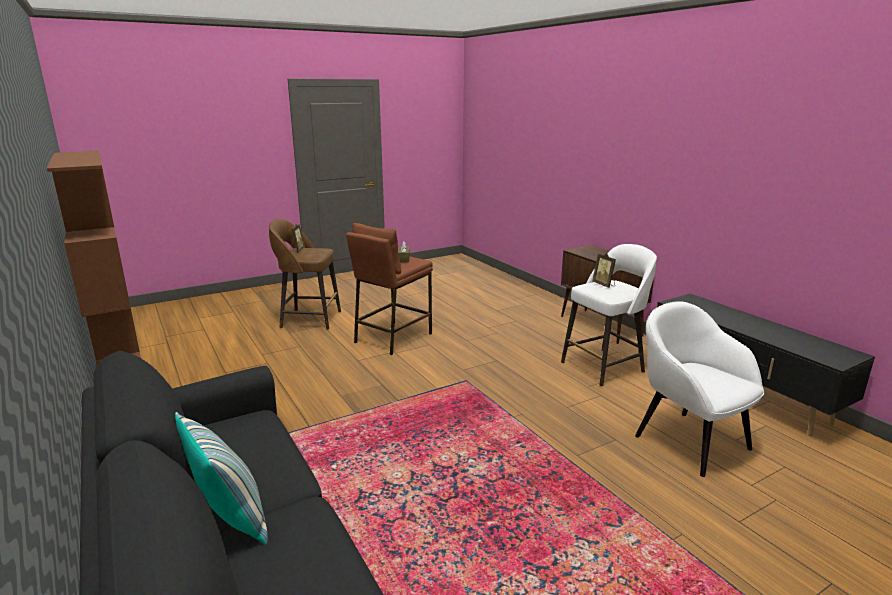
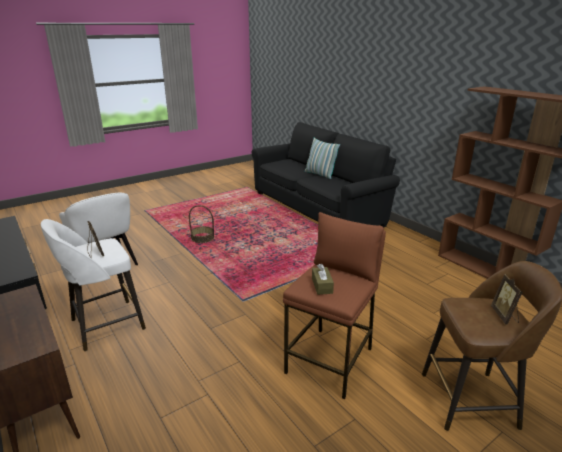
camera: 175 degrees right, 5 degrees up
(554, 492) = (202, 238): none -> basket

